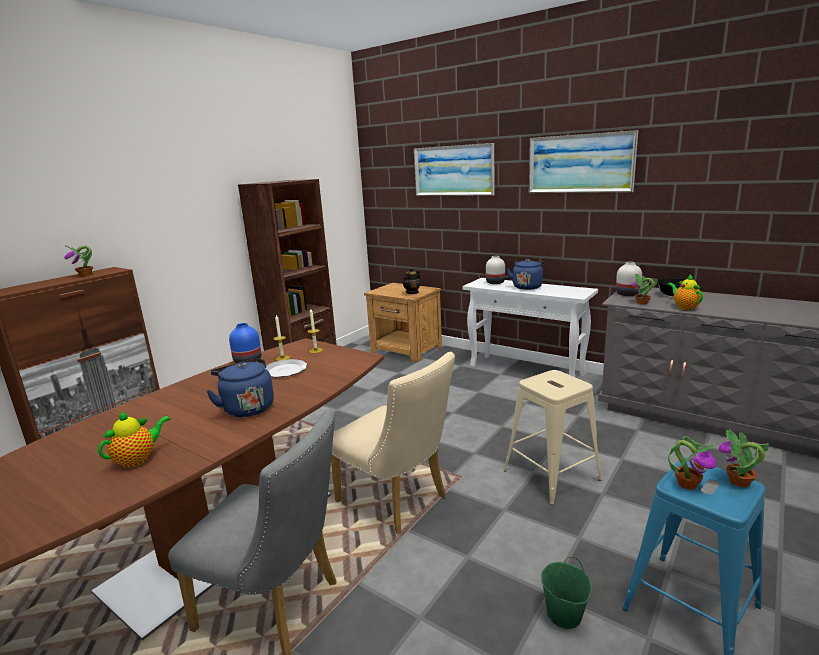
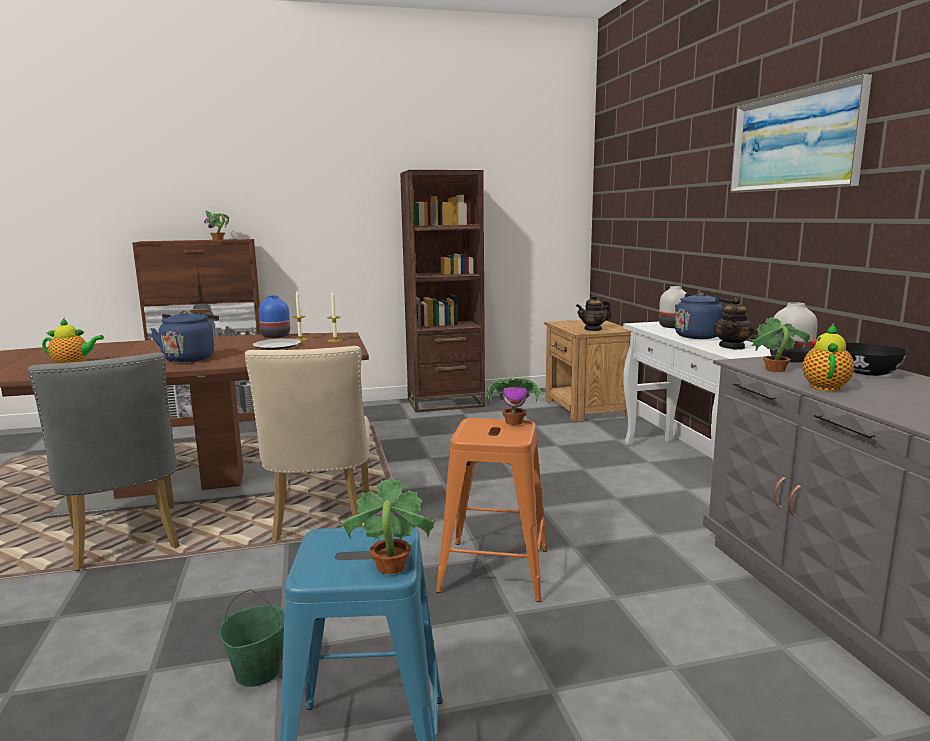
camera: 40 degrees right, 5 degrees down
(453, 170) = (665, 164): picture -> none
(551, 475) = (494, 570): beige stool -> orange stool
(562, 291) = (732, 347): none -> teapot
(687, 483) = (343, 542): potted plant -> potted plant (514, 422)

